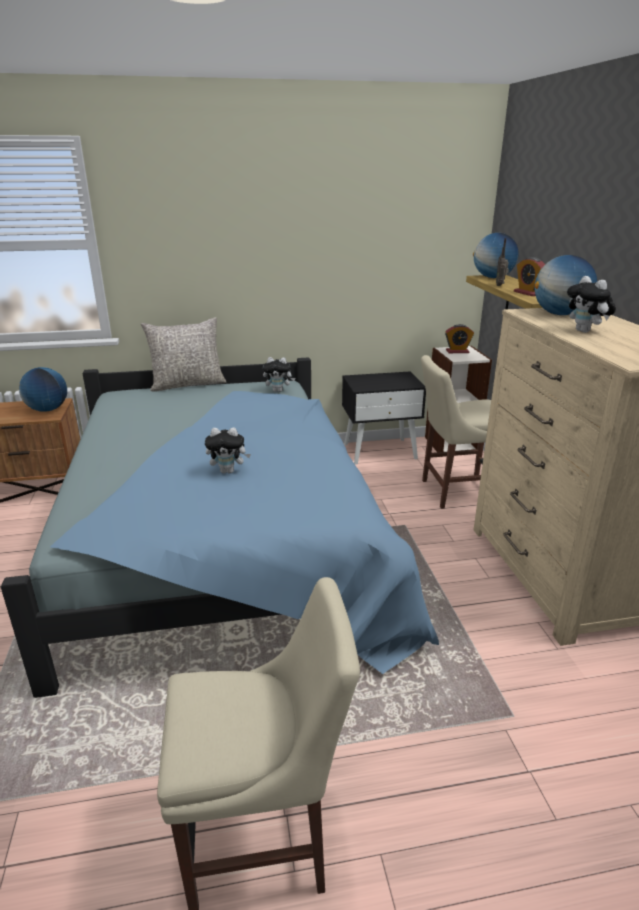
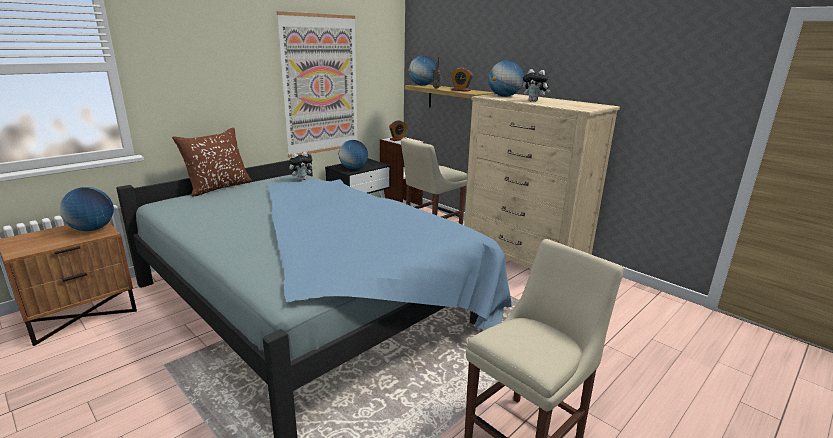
camera: 35 degrees left, 5 degrees down
(187, 384) = (218, 187): grey pillow -> brown pillow
(228, 471) = (348, 227): plush toy -> none
(344, 270) = (321, 85): none -> picture
(371, 384) = (353, 168): none -> globe

